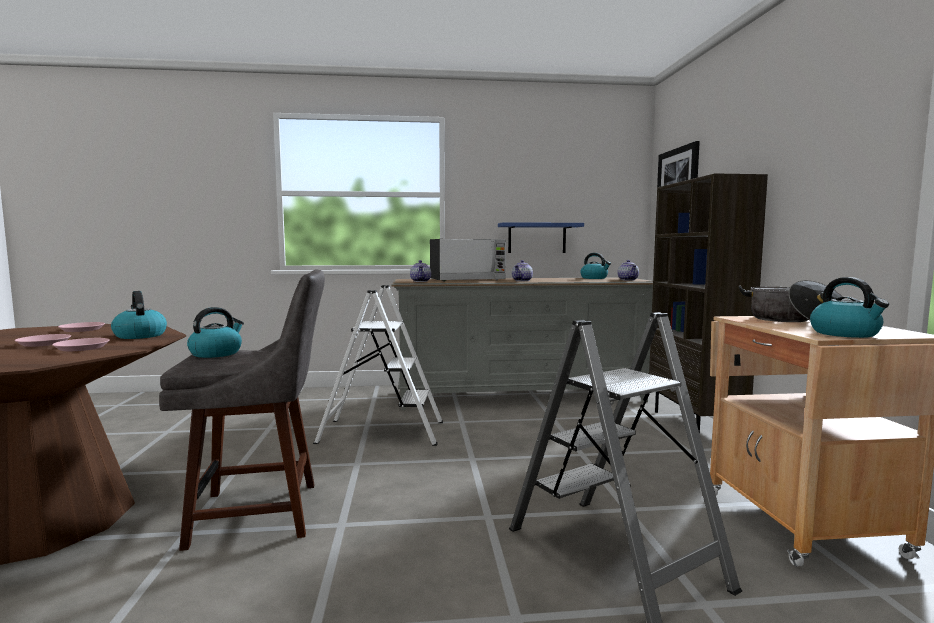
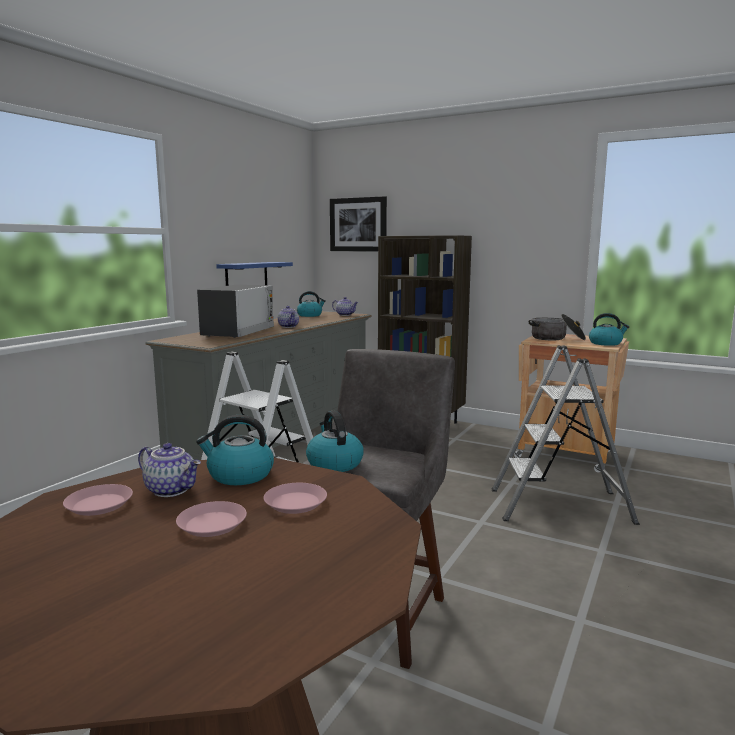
camera: 55 degrees left, 5 degrees up
(421, 281) = (214, 341): teapot -> teapot (172, 490)

